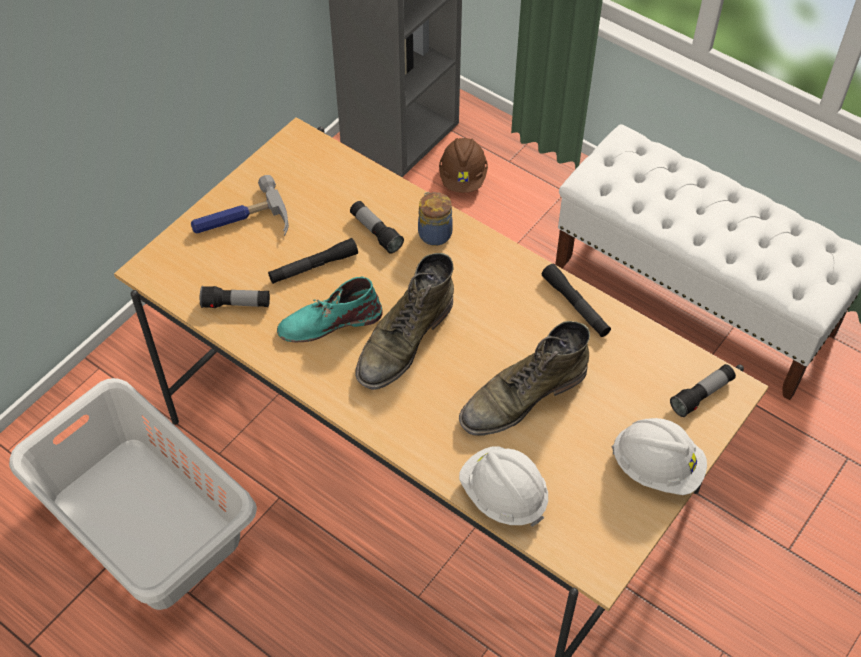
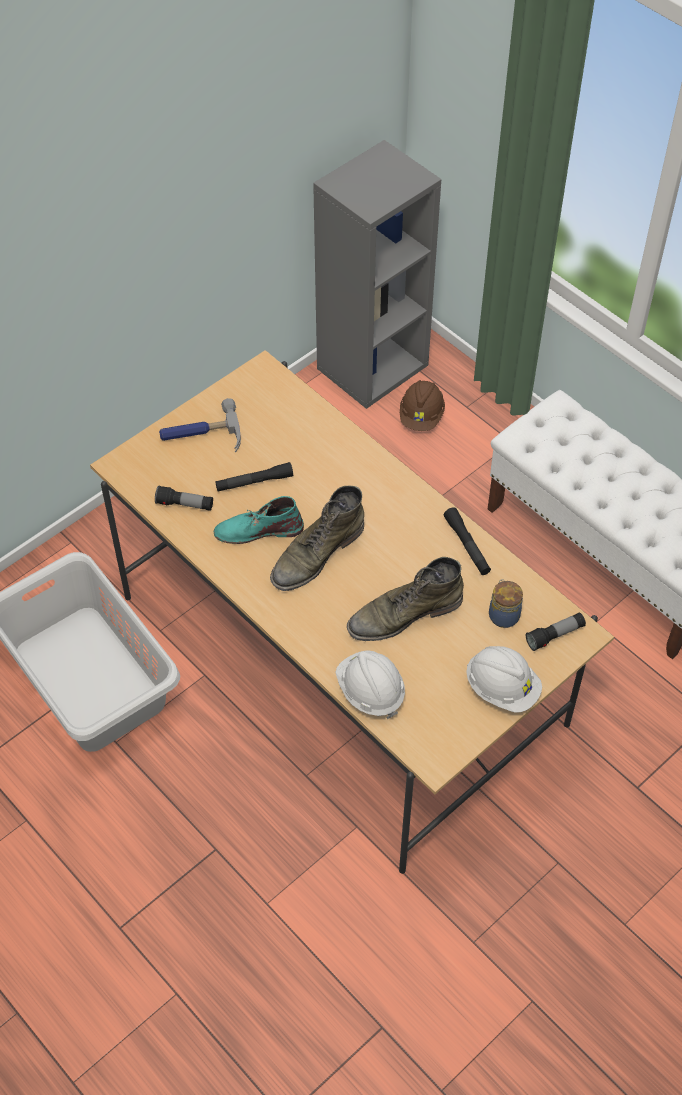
camera: 10 degrees right, 0 degrees up
(376, 232) = (312, 460): flashlight -> none
(434, 233) = (361, 467): jar -> jar (503, 615)

